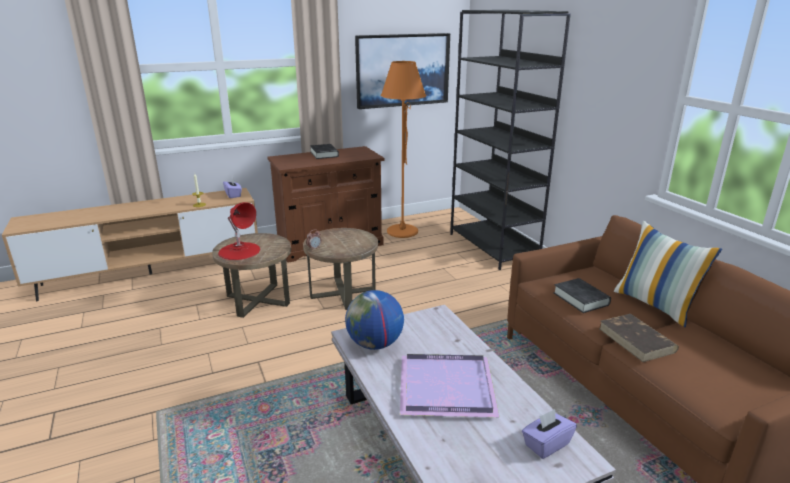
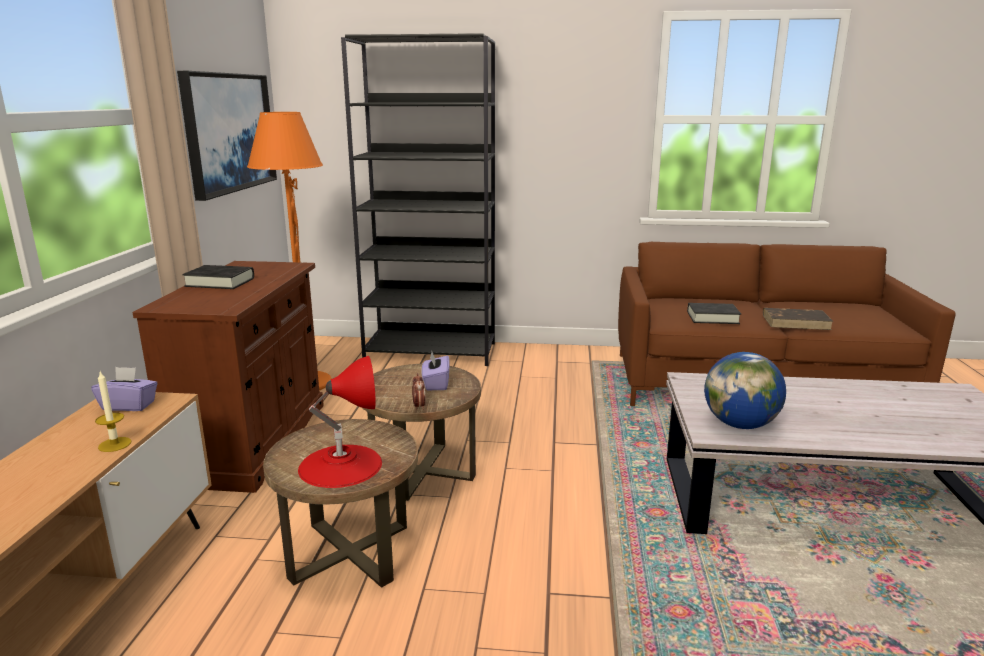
camera: 60 degrees left, 5 degrees down
(445, 388) = (845, 412): purple tray -> none
(546, 444) = (939, 396): purple tissue box -> purple tissue box (436, 384)
(655, 305) = (739, 302): pillow -> none

